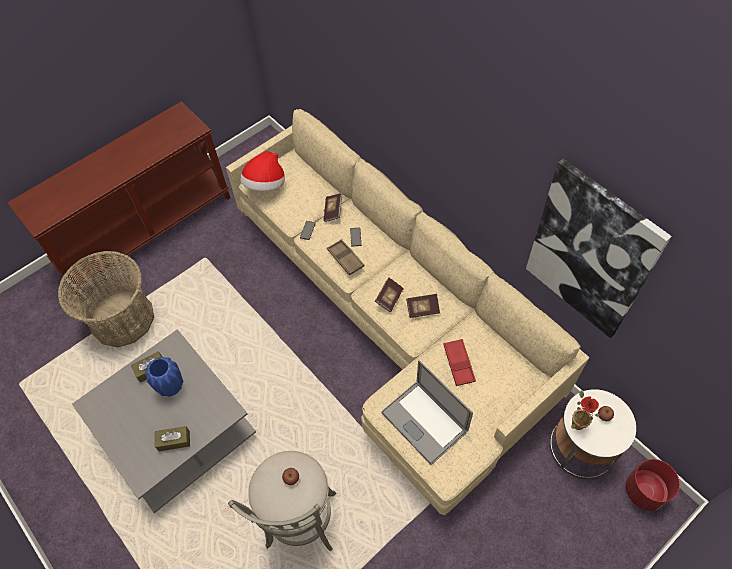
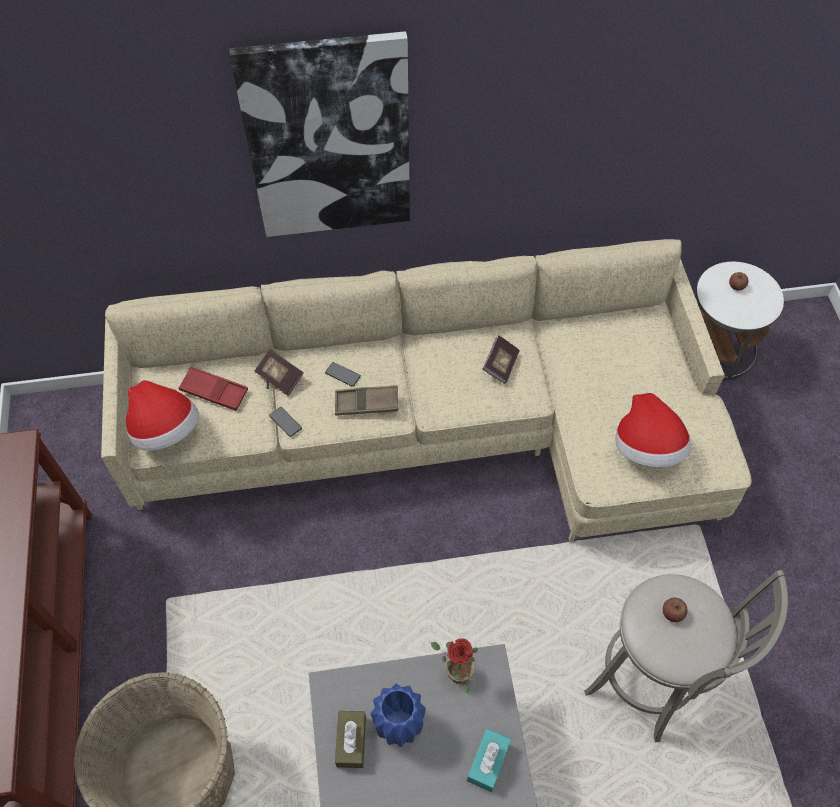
camera: 60 degrees left, 0 degrees up
(174, 441) = (488, 762): brown tissue box -> turquoise tissue box
(389, 298) = (460, 389): book -> none
(424, 421) = (647, 447): laptop -> hat
(459, 364) = (595, 372): red tray -> red tray (214, 391)
(576, 421) = (728, 312): potted plant -> potted plant (454, 673)
(591, 252) = (657, 122): picture -> picture (328, 140)
(645, 491) = (791, 327): red planter -> none

